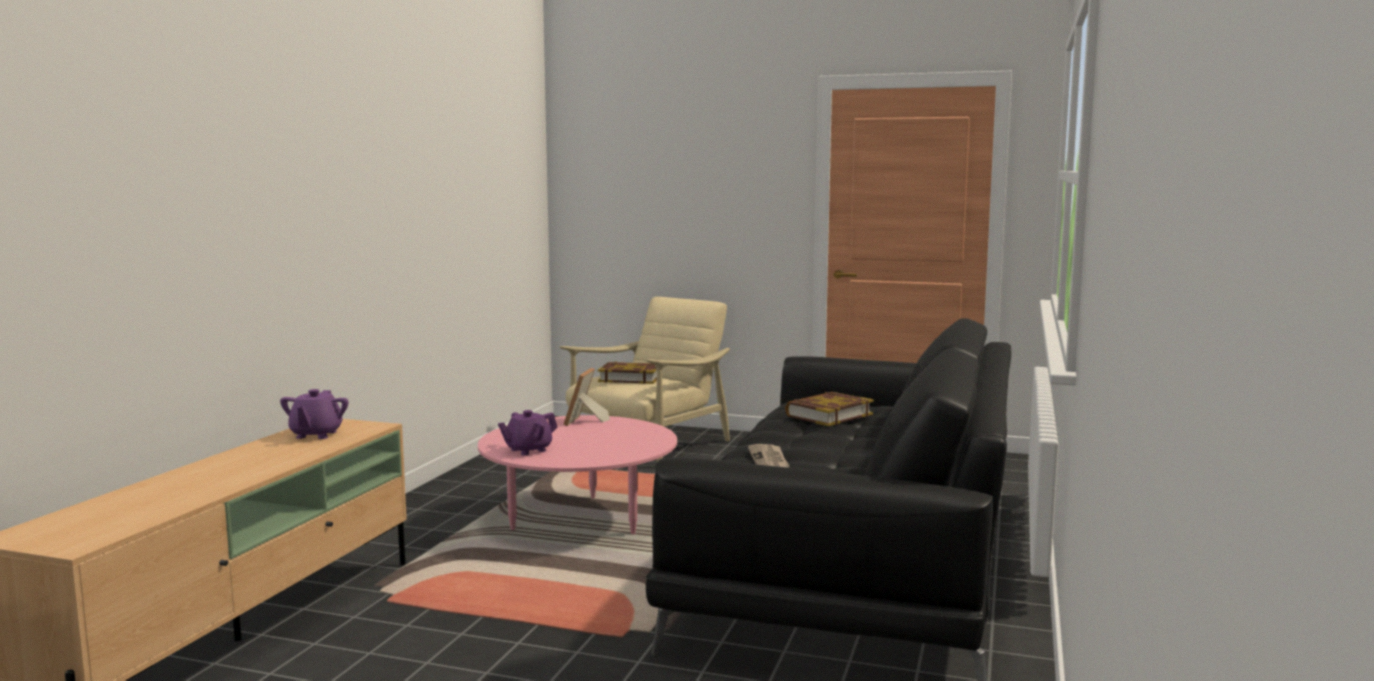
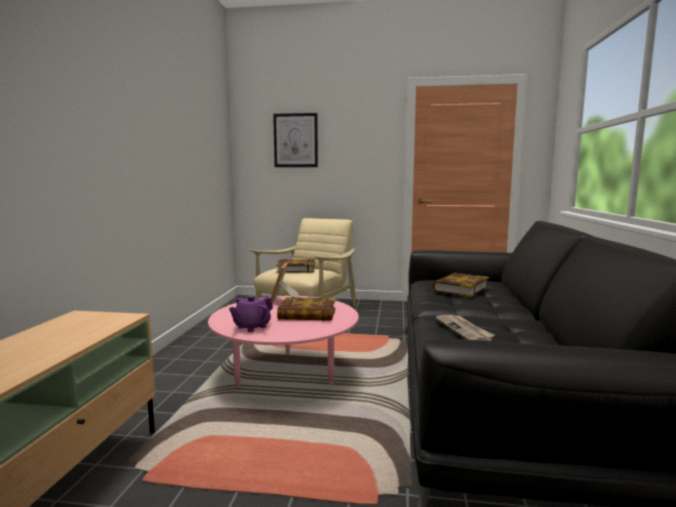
camera: 10 degrees left, 0 degrees up
(316, 434) = (66, 329): purple teapot -> none
(607, 439) = (307, 314): none -> book
(644, 173) = (295, 140): none -> picture

